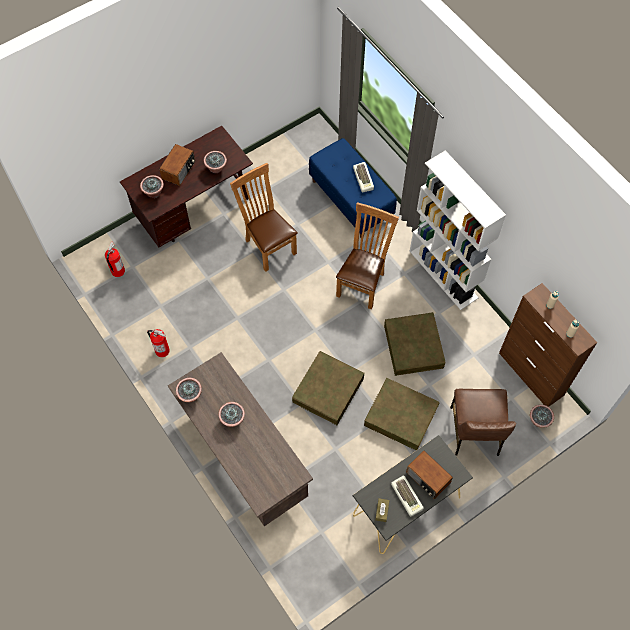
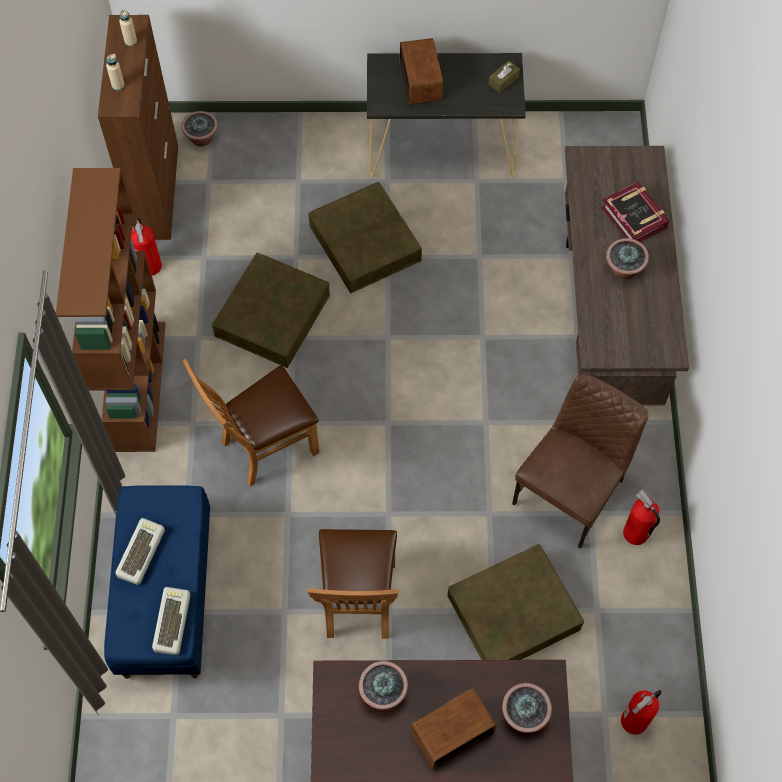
camera: 145 degrees left, 0 degrees up
(190, 395) = (663, 334): potted plant -> none
(245, 455) = (634, 217): none -> book
(328, 390) = (433, 330): brown storage box -> brown storage box (513, 612)
(408, 496) = (460, 77): keyboard -> keyboard (170, 621)
(444, 274) = (139, 385): white bookcase -> brown bookcase
(475, 432) = (289, 172): brown chair -> brown chair (571, 492)
(495, 333) = (150, 265): none -> fire extinguisher

